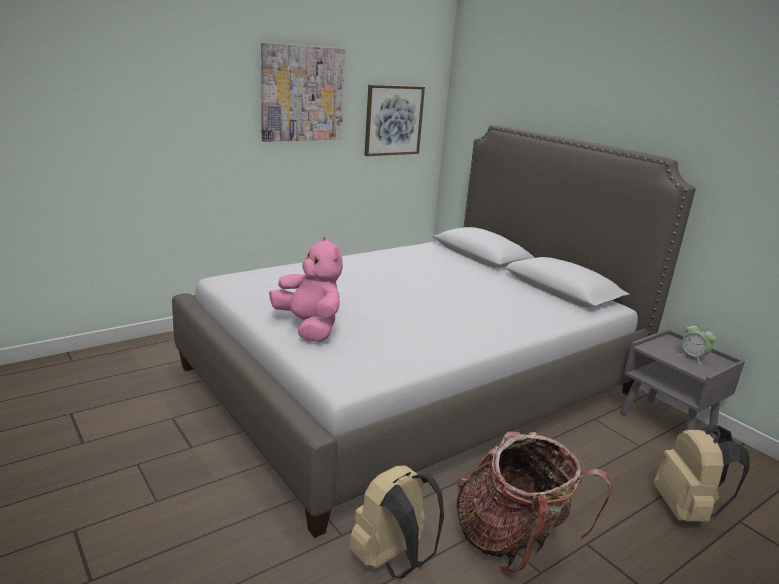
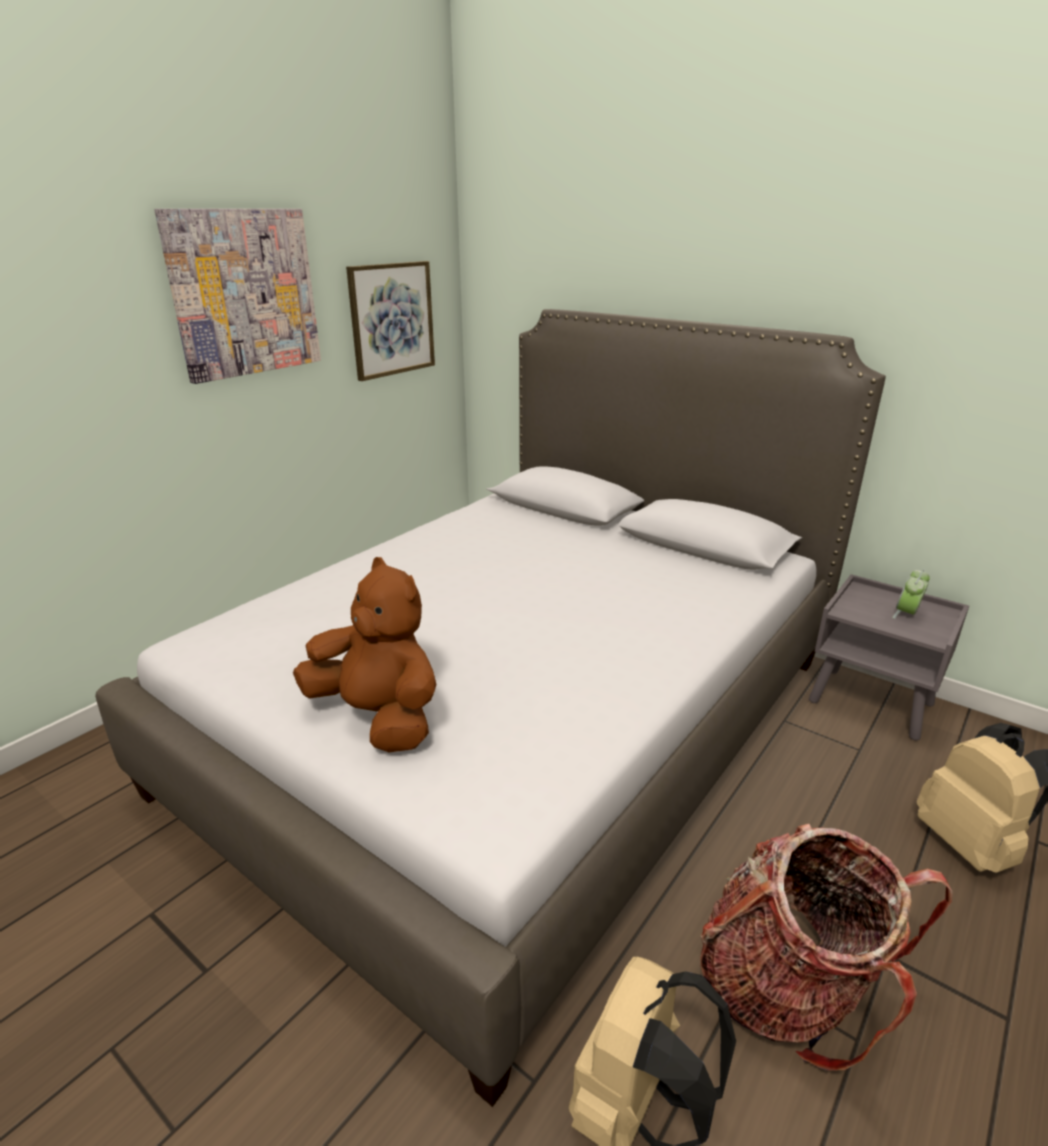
camera: 15 degrees left, 5 degrees up
(309, 328) = (378, 717): pink plush toy -> brown plush toy
(693, 357) = (906, 614): alarm clock -> alarm clock turned 90 degrees clockwise

